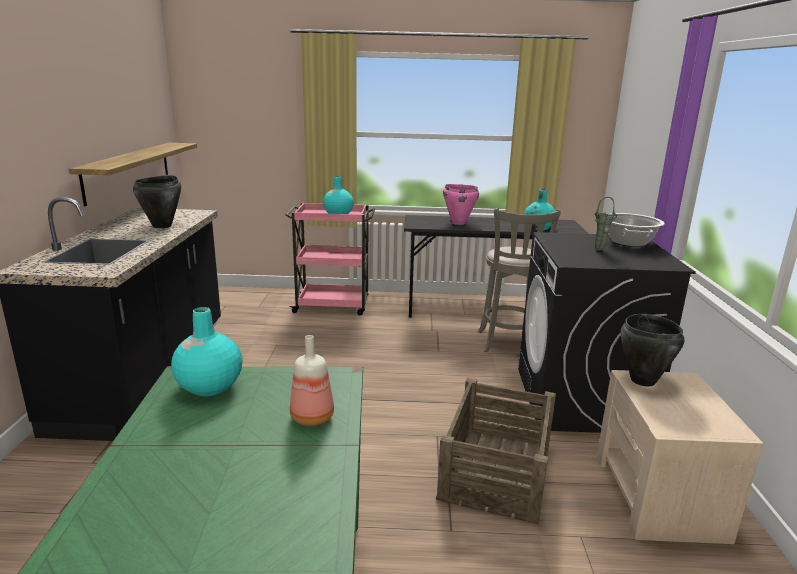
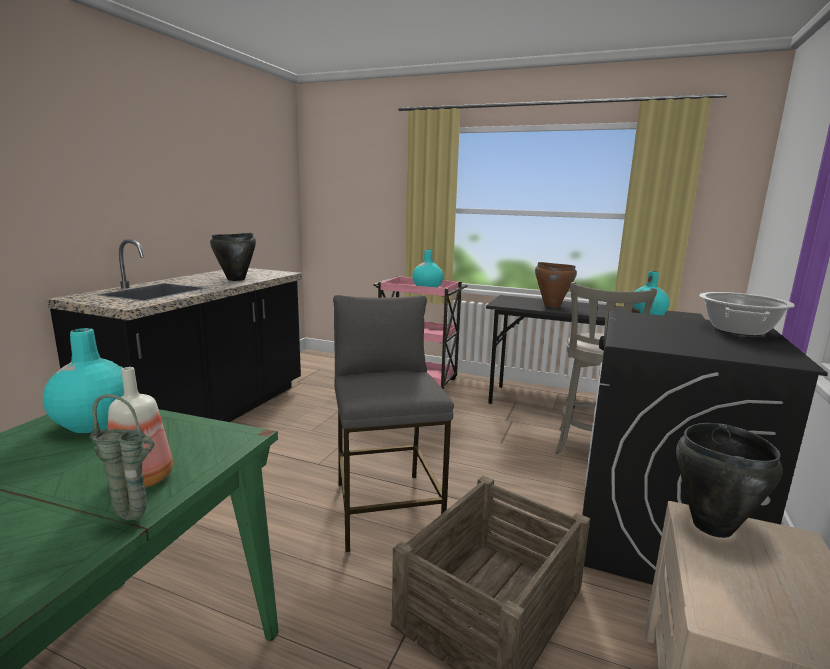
camera: 20 degrees right, 5 degrees down
(128, 170) = (236, 233): shelf -> none
(379, 421) = (386, 508): none -> grey stool
(458, 223) = (551, 305): pink cooking pot -> brown cooking pot
(600, 250) = (686, 334): green vase -> green vase (135, 519)

